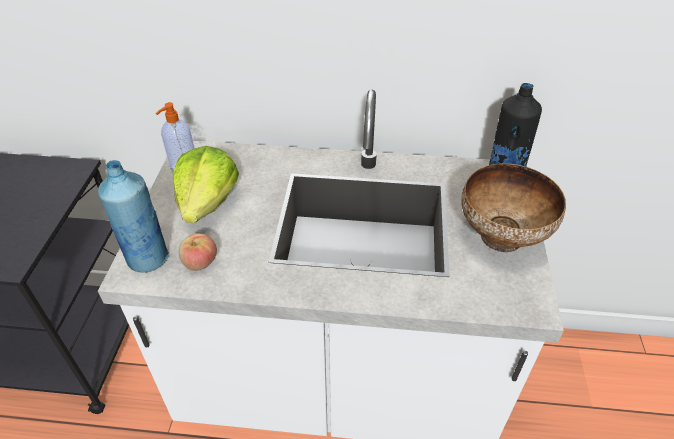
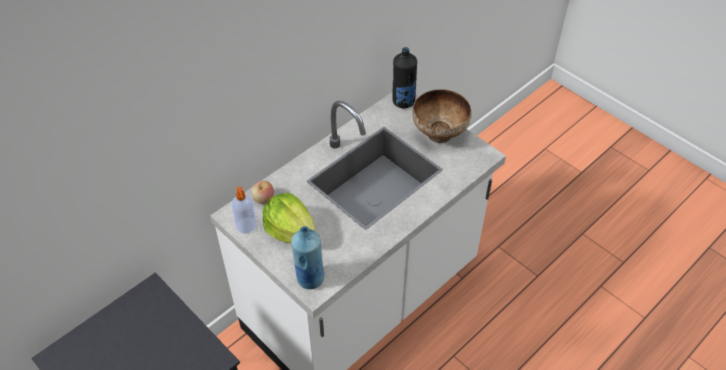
camera: 50 degrees left, 5 degrees up
(200, 263) = (337, 258): apple -> apple (263, 199)

